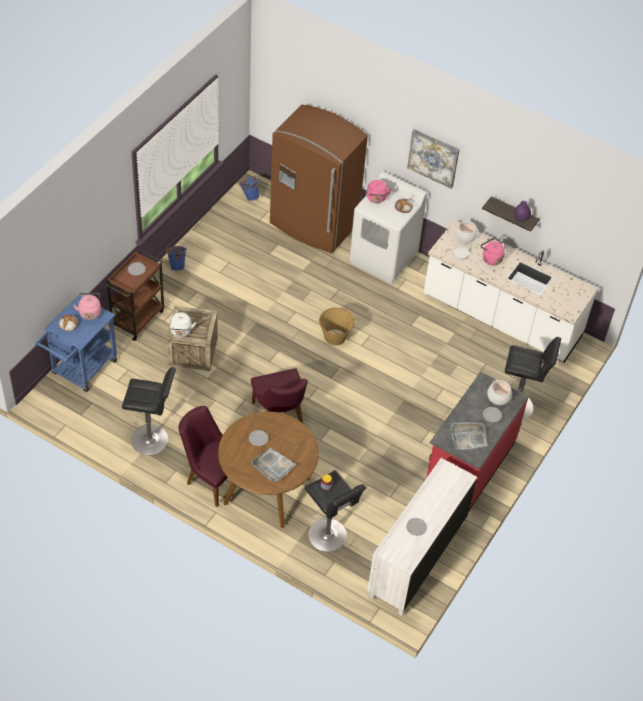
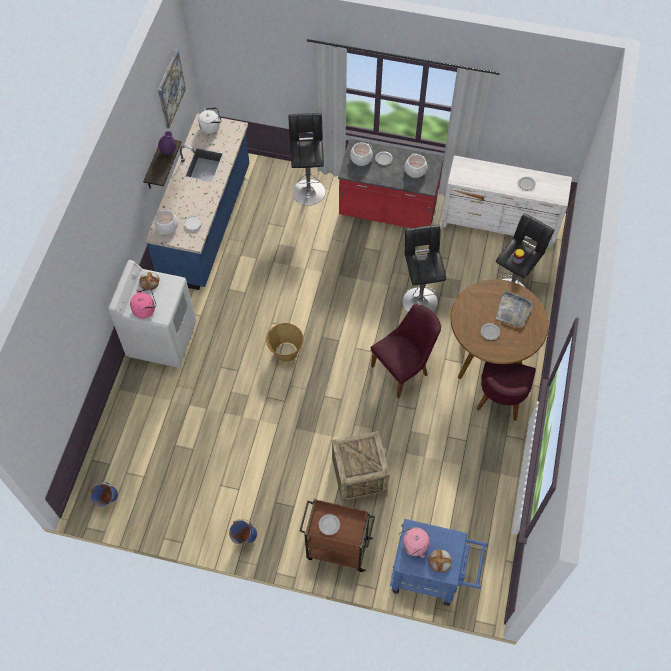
camera: 105 degrees left, 10 degrees up
(152, 440) = (483, 469): black stool -> black stool (419, 299)
(181, 332) = (375, 464): white kettle -> white kettle (211, 127)
(313, 225) = (134, 419): brown fridge -> none
(433, 158) = (115, 230): picture -> picture (170, 89)
(468, 436) = (415, 170): grey tray -> cooking pot
(491, 258) = (190, 199): pink kettle -> none
(501, 318) = (207, 223): white counter -> blue counter

